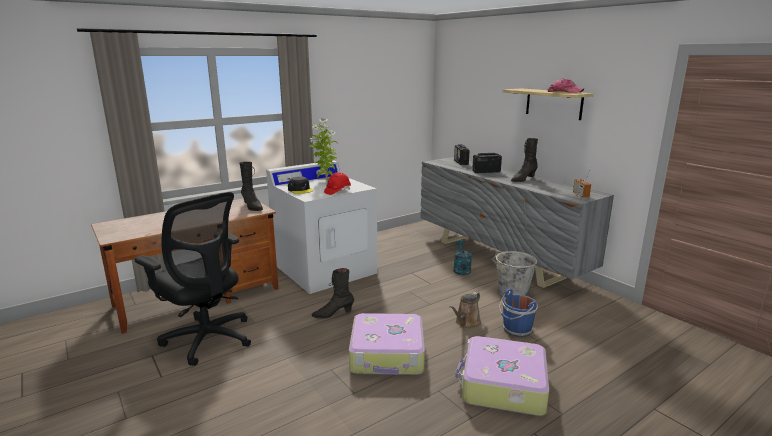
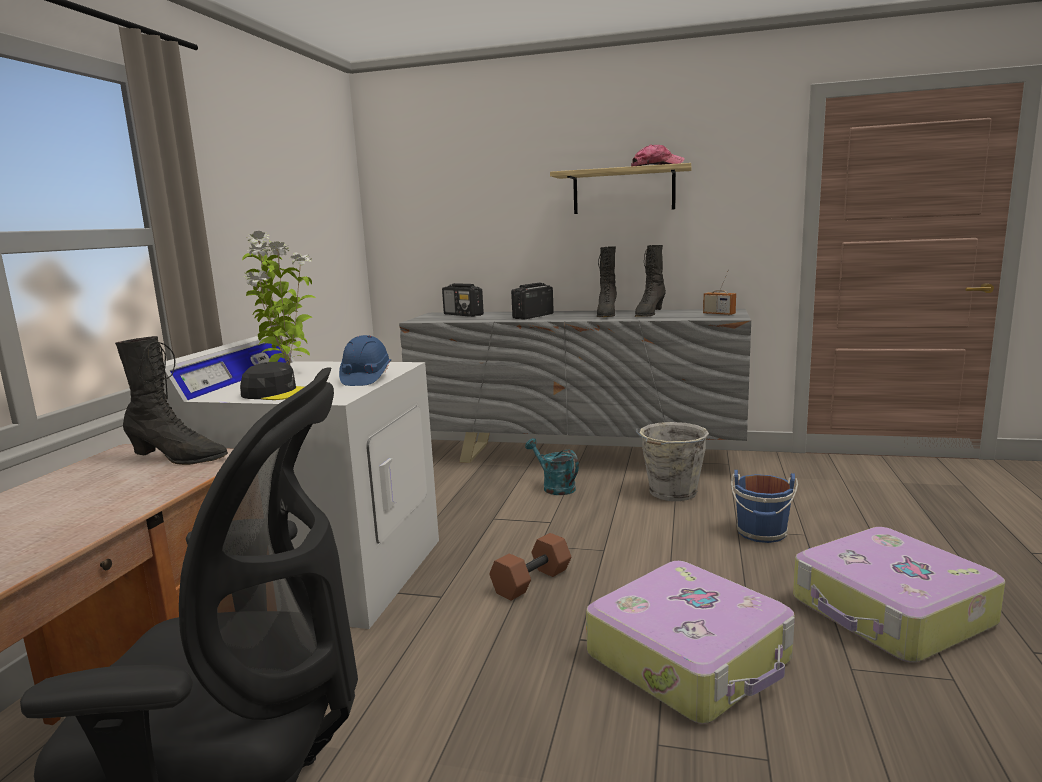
camera: 40 degrees left, 5 degrees down
(333, 314) = (480, 642): black boot -> black boot (648, 314)
(337, 191) = (366, 379): red hard hat -> blue hard hat
(383, 302) = (531, 580): none -> brown dumbbell
(466, 322) = (694, 553): brown watering can -> none

